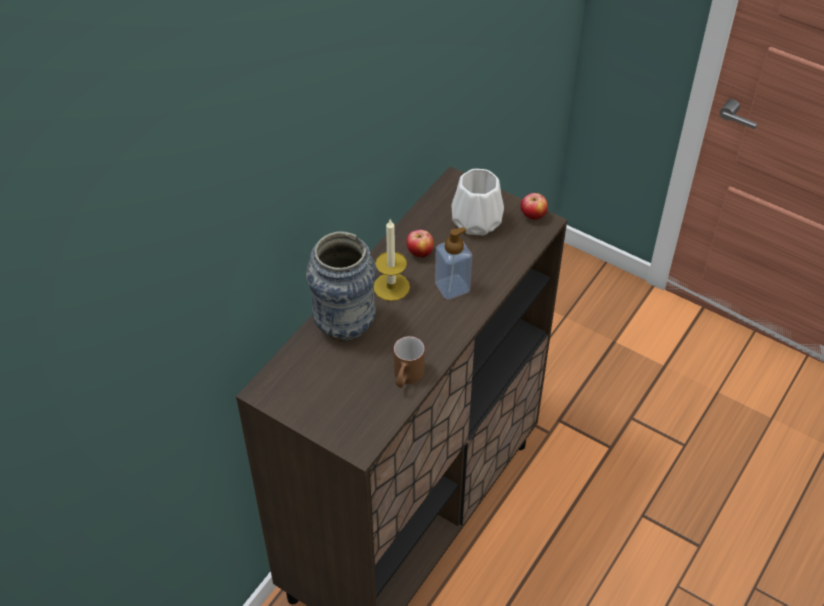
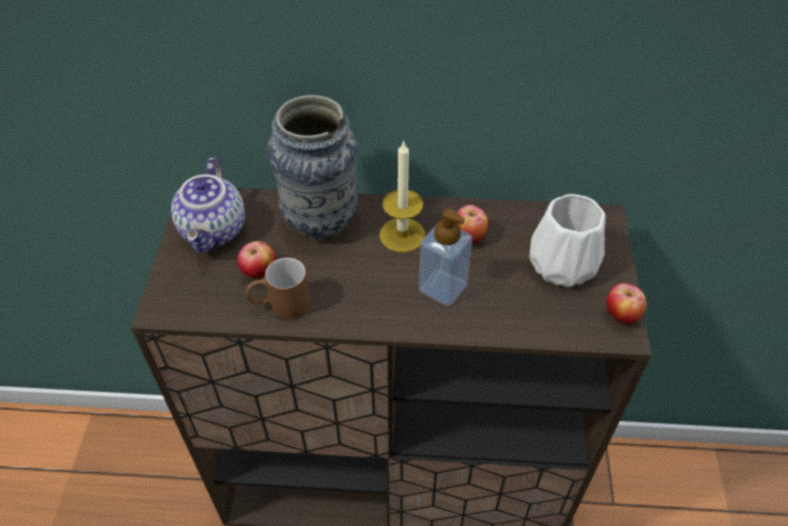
camera: 60 degrees right, 0 degrees up
(306, 390) = (215, 231): none -> teapot
(368, 379) = (259, 273): none -> apple

